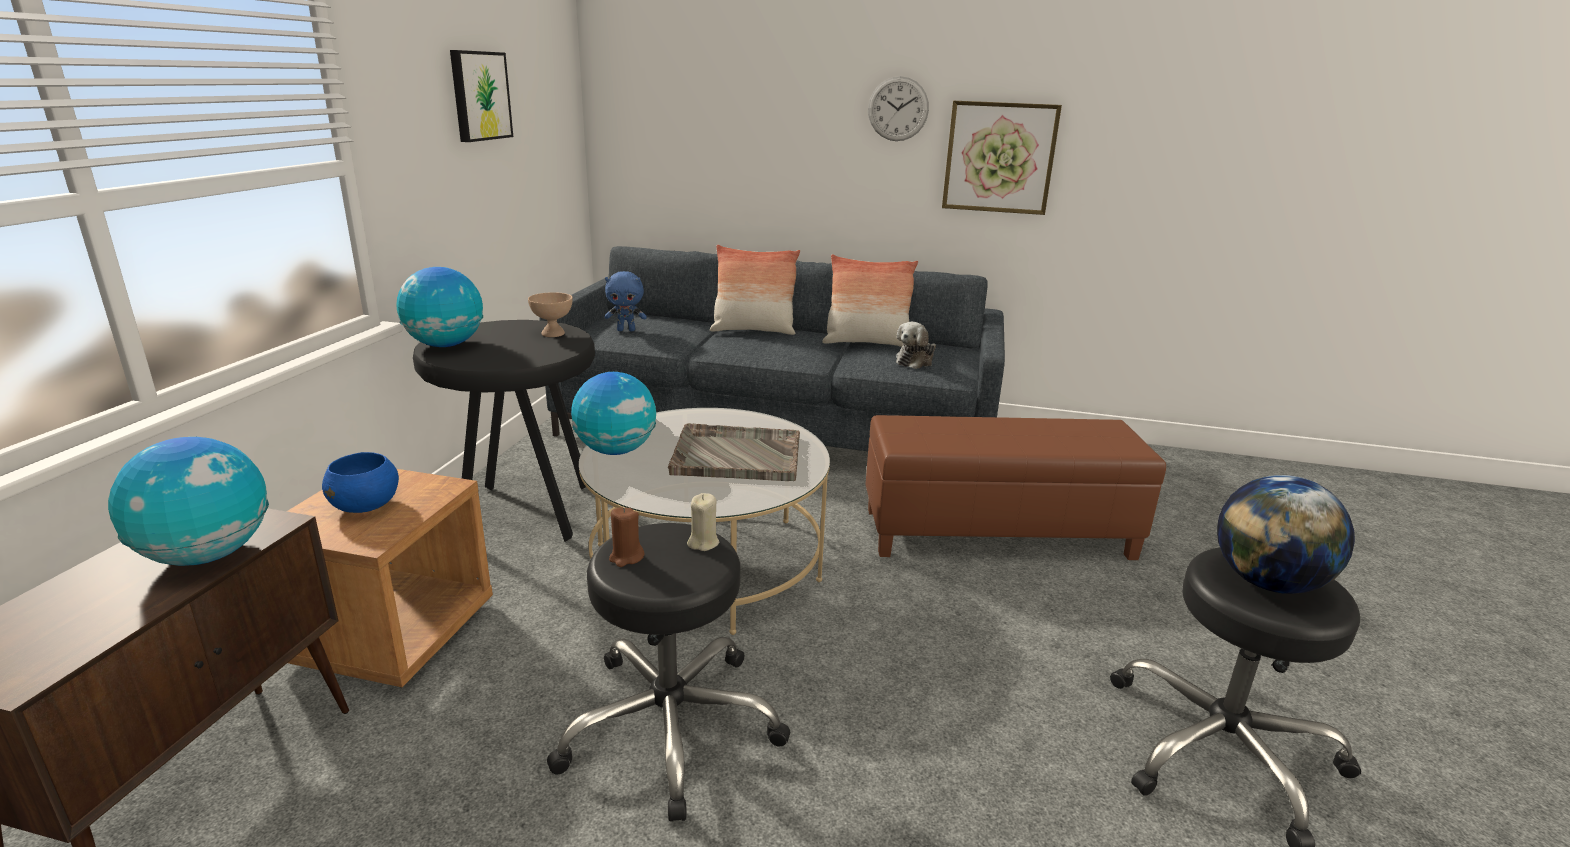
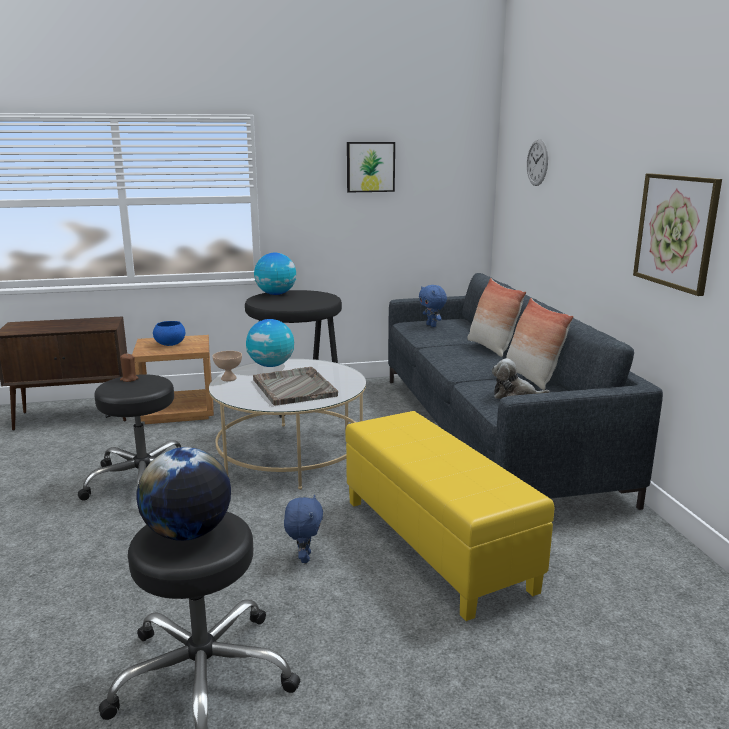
camera: 65 degrees right, 5 degrees down
(207, 555) = (81, 327): globe -> none
(554, 334) = (319, 302): beige bowl -> beige bowl (228, 379)
(703, 542) = (151, 388): beige candle -> none
(898, 109) = (620, 180): wall clock -> wall clock (537, 162)
(993, 620) = (304, 557): none -> blue plush toy
(997, 533) = (436, 543): brown ottoman -> yellow ottoman

